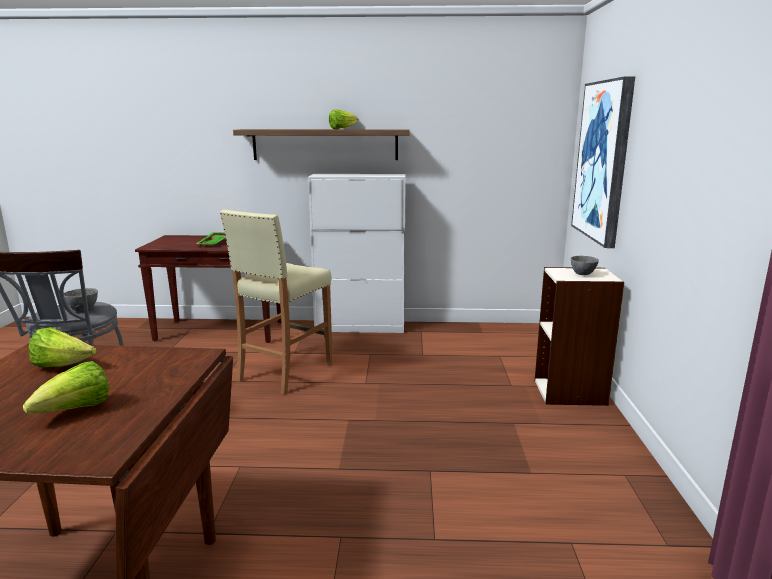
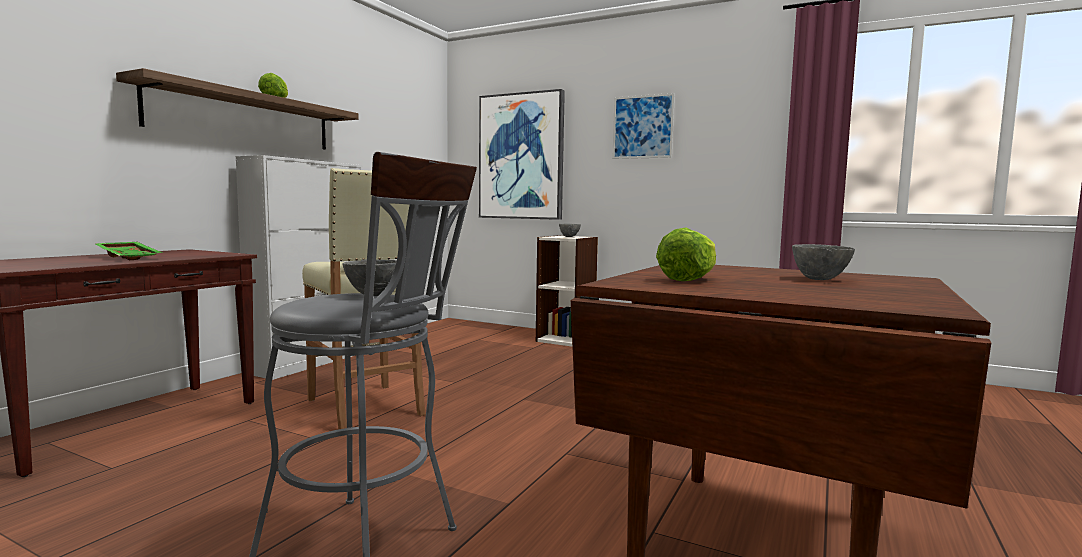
camera: 65 degrees left, 10 degrees down
(76, 411) = (820, 279): lettuce -> grey bowl
(678, 136) = (642, 127): none -> picture

